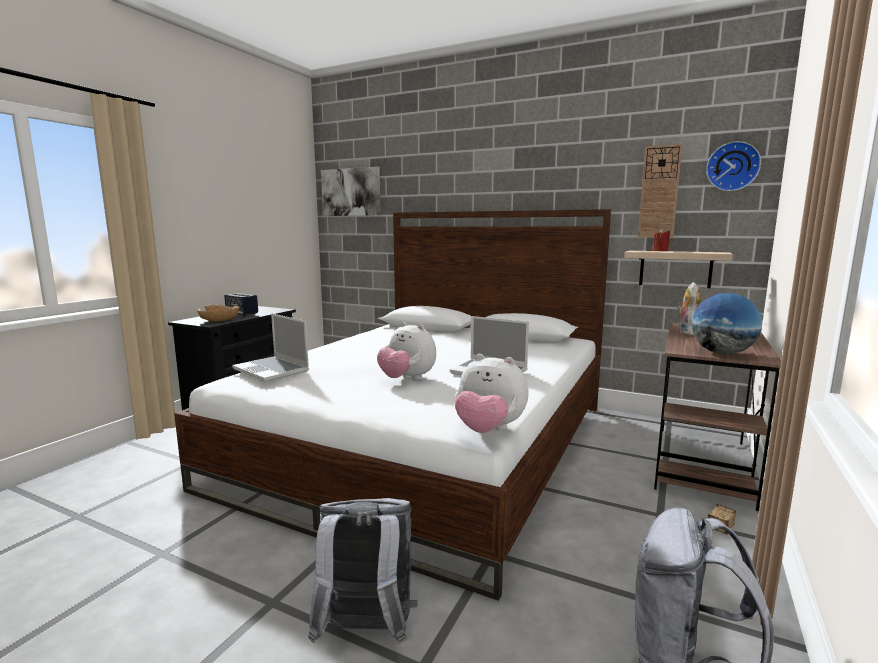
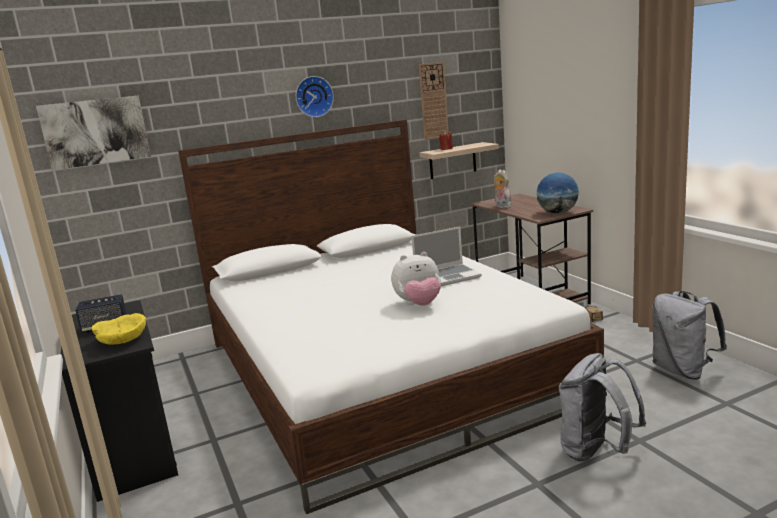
camera: 50 degrees left, 5 degrees up
(219, 320) = (123, 340): brown bowl -> yellow bowl
(272, 370) = (318, 347): laptop -> none
(489, 430) = (556, 301): plush toy -> none
(732, 166) = (475, 78): wall clock -> wall clock (313, 96)

